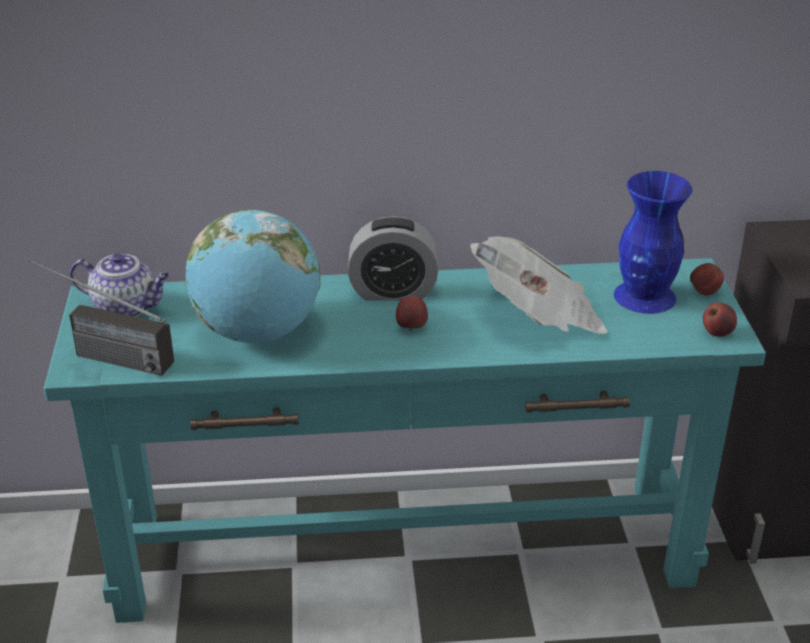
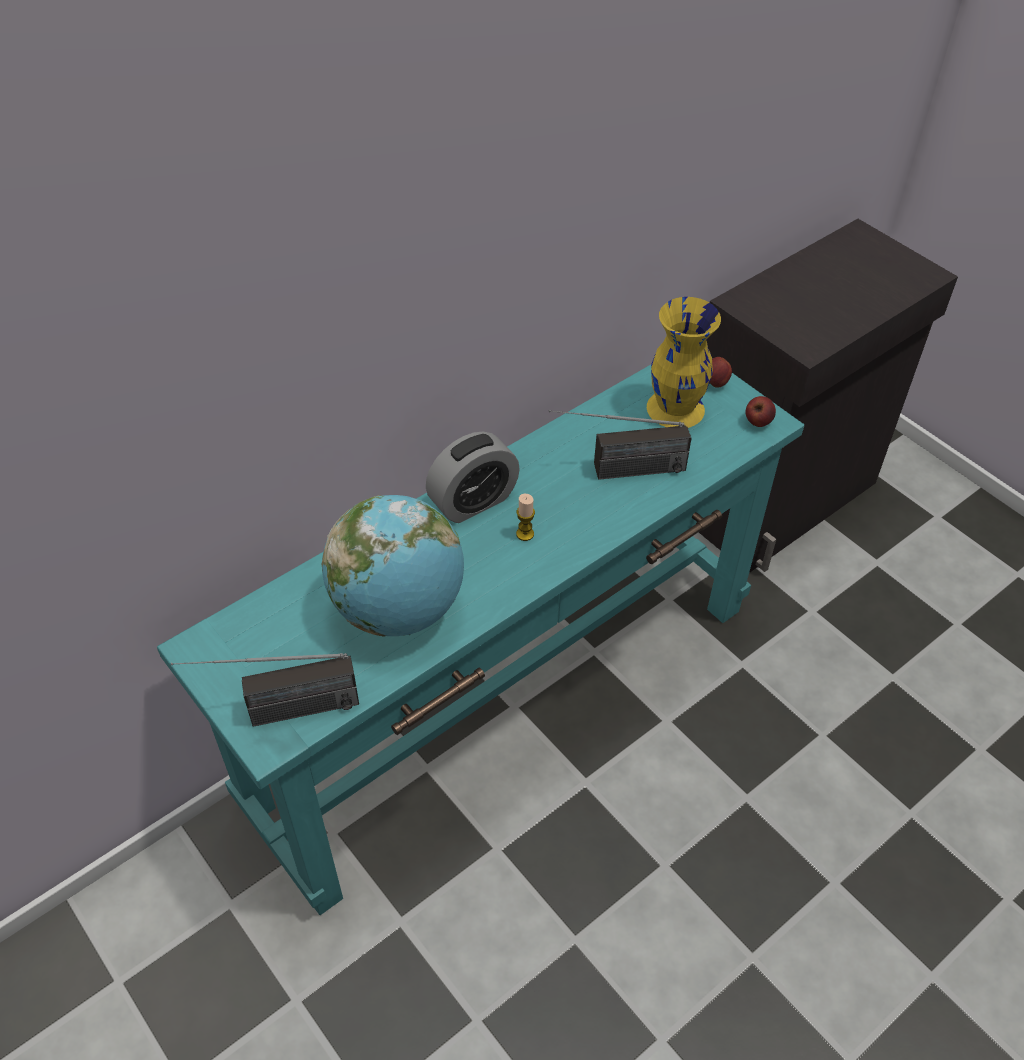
camera: 35 degrees left, 15 degrees up
(126, 308) = (244, 645): teapot -> none
(411, 327) = (525, 534): apple -> candle
(539, 317) = (616, 471): newspaper -> radio
(645, 297) = (676, 409): blue vase -> yellow vase

